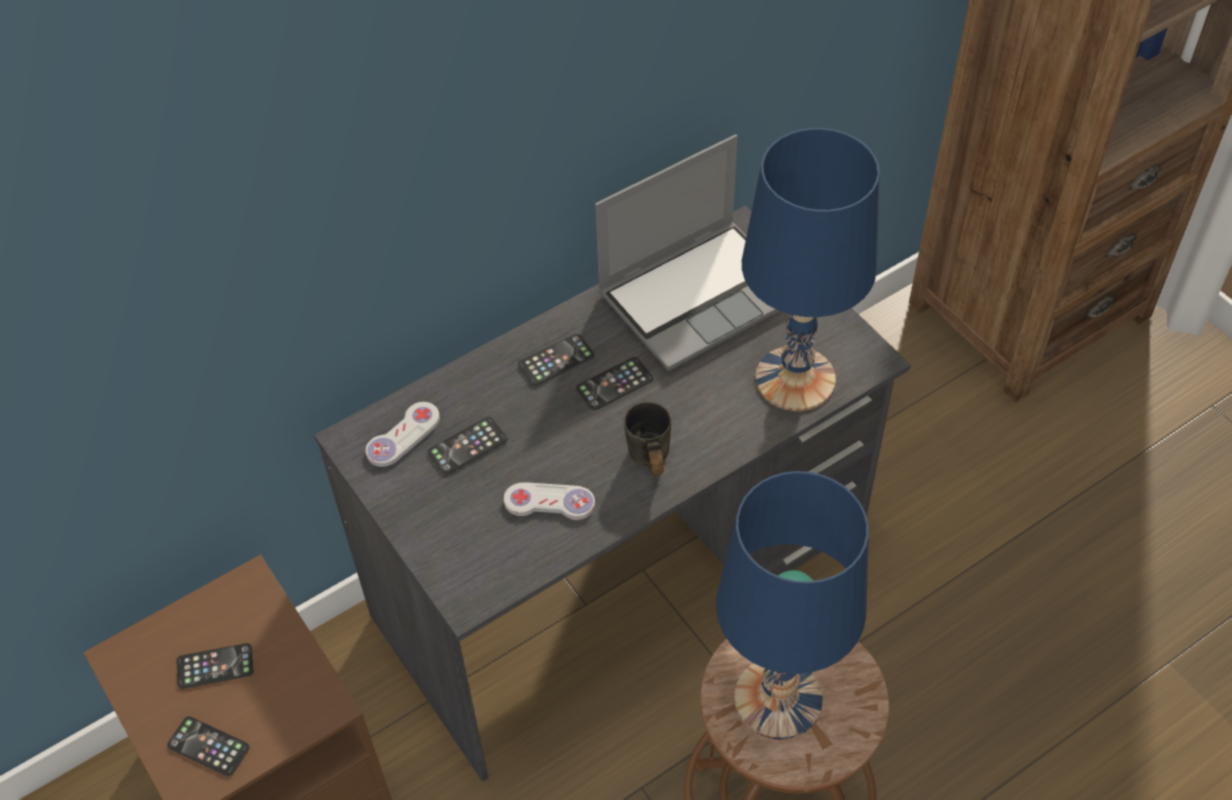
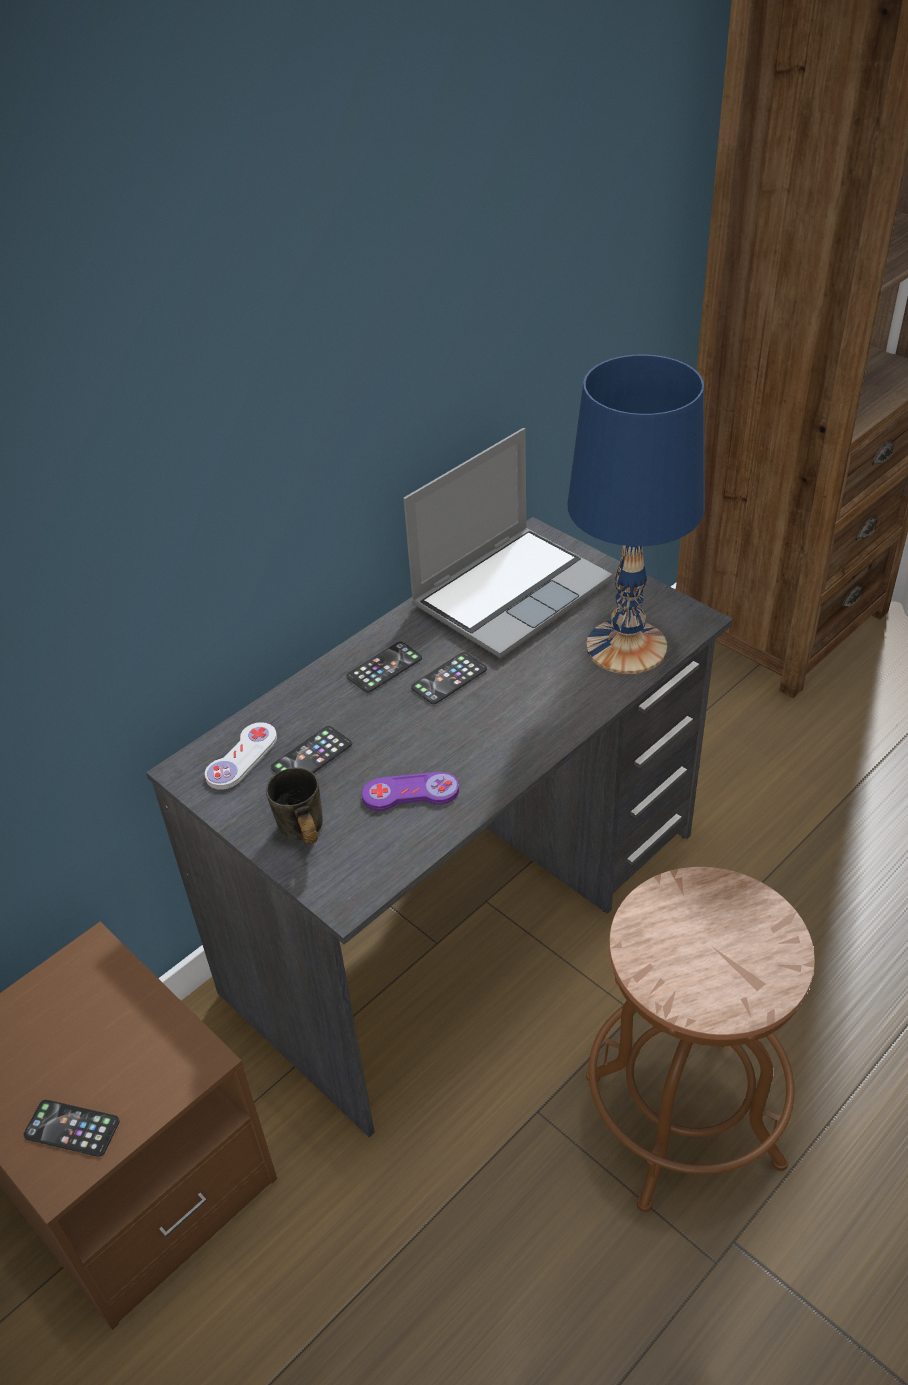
camera: 10 degrees left, 10 degrees down
(215, 666) = (67, 1042): phone -> none
(549, 503) = (410, 793): white game controller -> purple game controller
(645, 461) = (499, 740): grey mug -> grey mug (298, 835)
(778, 699) = (695, 950): blue table lamp -> none

